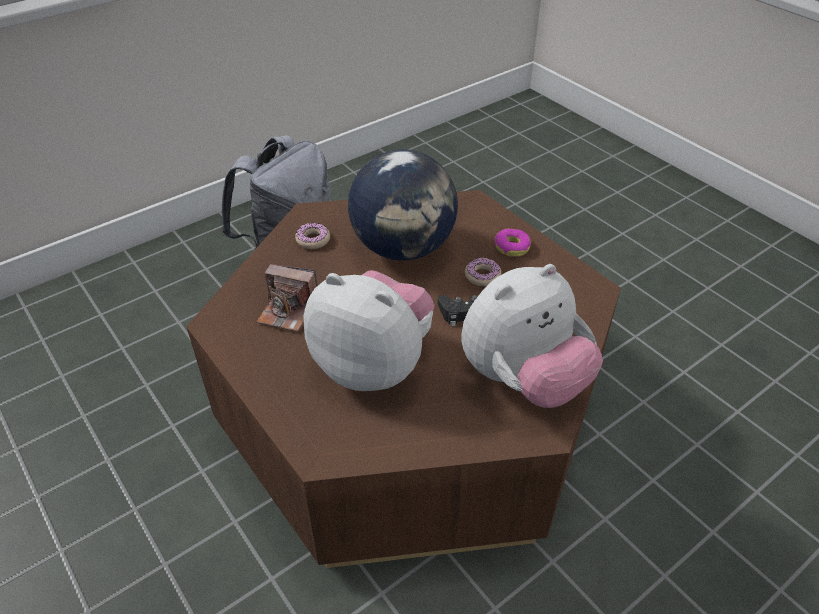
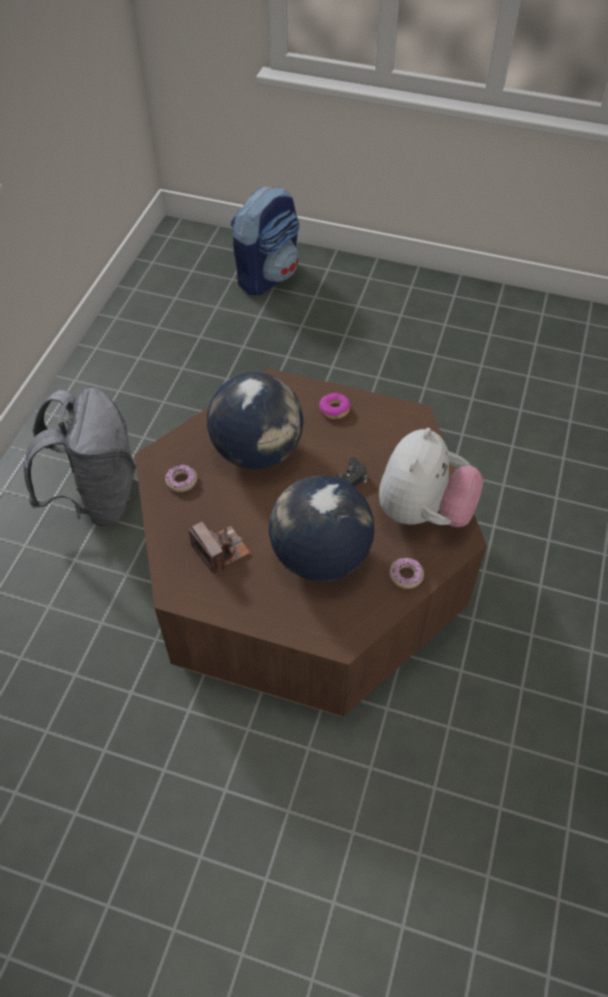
camera: 35 degrees left, 10 degrees up
(288, 311) = (220, 551): camera -> camera turned 105 degrees counterclockwise
(374, 364) = (320, 557): plush toy -> globe
(482, 276) = (333, 445): donut -> donut (406, 575)
(584, 160) = (267, 275): none -> backpack

